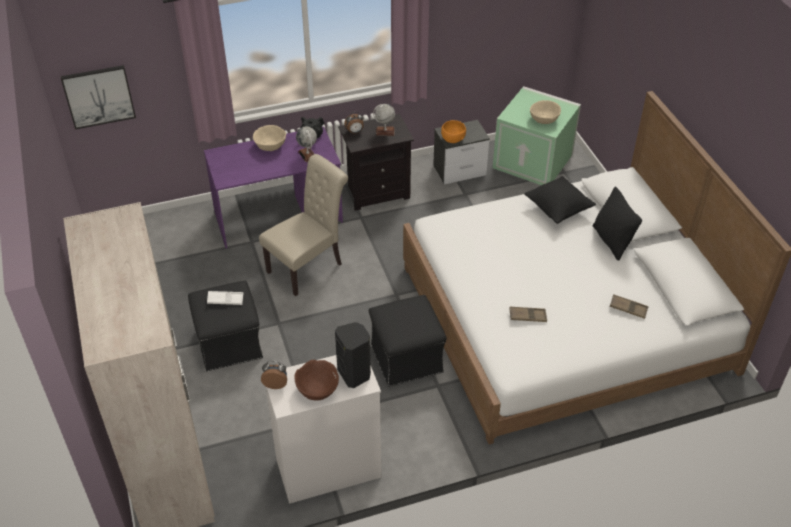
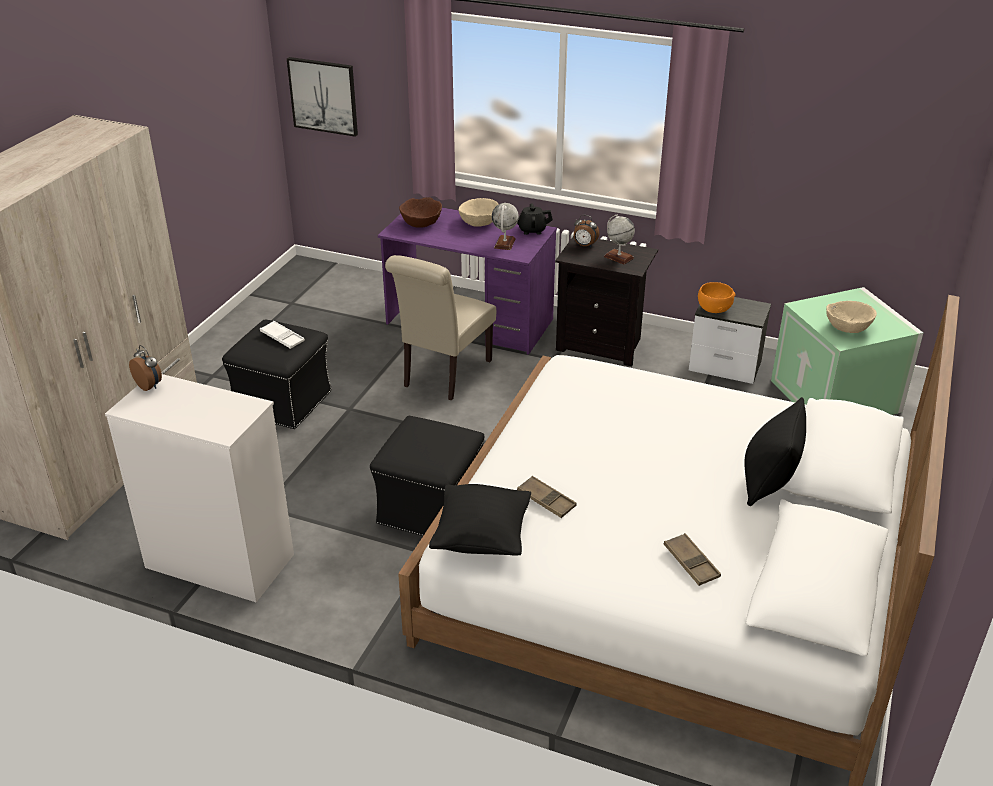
camera: 40 degrees right, 10 degrees down
(309, 266) = (444, 376): beige chair -> beige chair turned 120 degrees clockwise
(318, 389) = (177, 411): brown bowl -> brown bowl (421, 223)
(355, 374) = (229, 418): black speaker -> none
(558, 210) = (737, 417): black pillow -> black pillow (481, 538)

